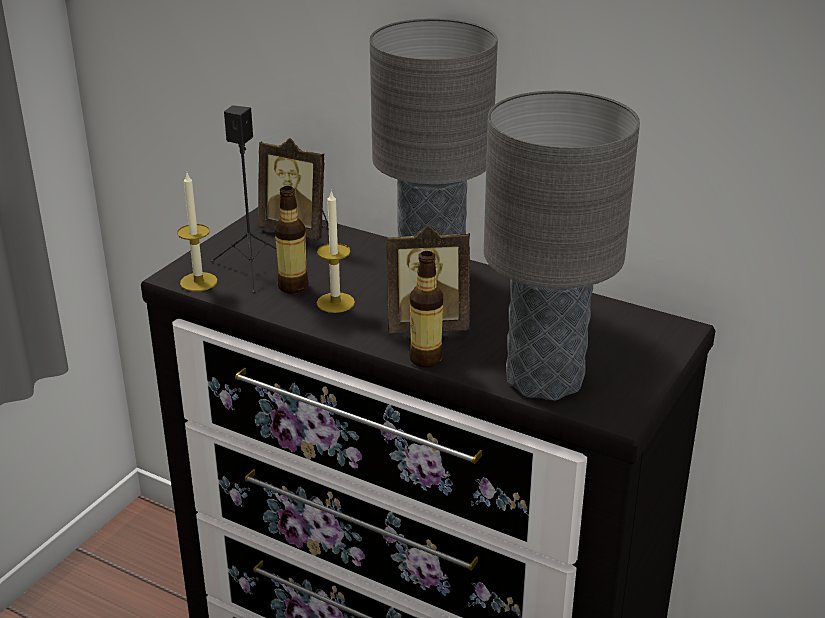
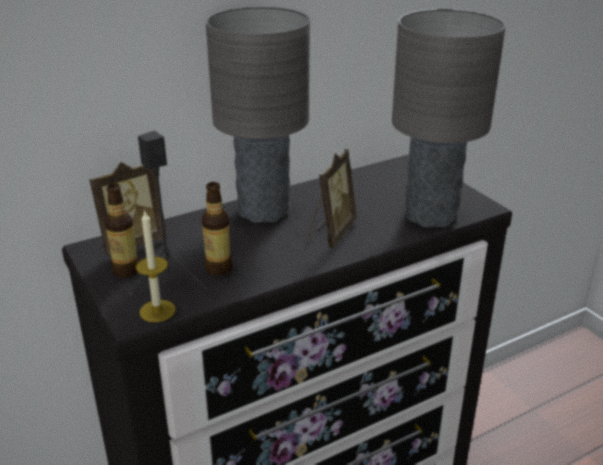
camera: 60 degrees left, 0 degrees up
(335, 302) = (262, 258): candle -> none
(426, 359) = (372, 246): bottle -> bottle (126, 270)

